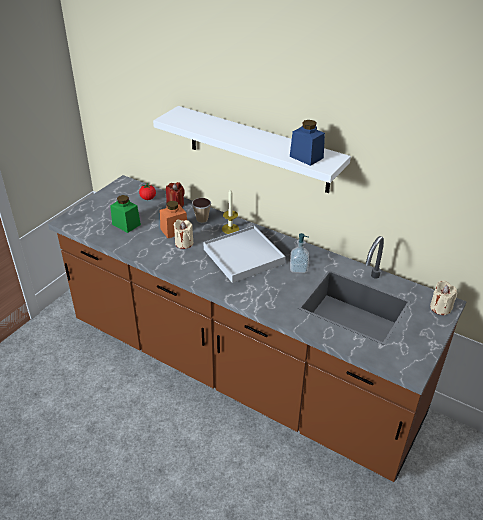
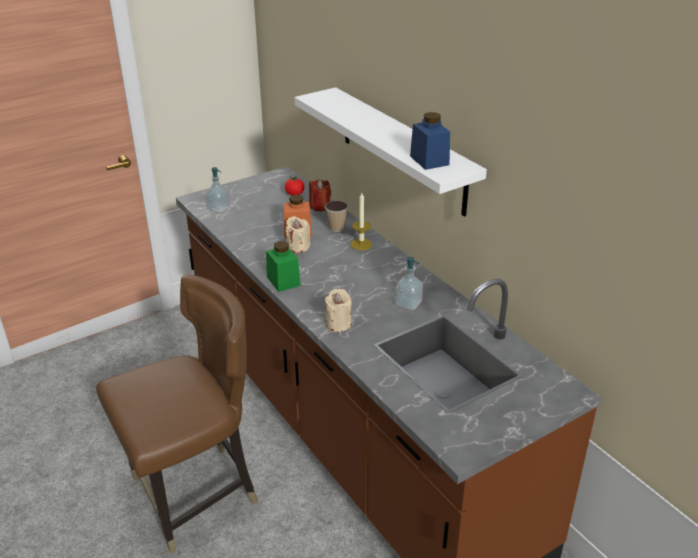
camera: 25 degrees right, 5 degrees down
(94, 225) = (219, 208): none -> soap dispenser
(126, 224) = (252, 215): green jar -> green jar (283, 281)
(154, 463) = (195, 495): none -> brown chair
(243, 256) = (353, 275): white tray -> none
(440, 308) = (558, 394): beige candle -> beige candle (338, 324)

